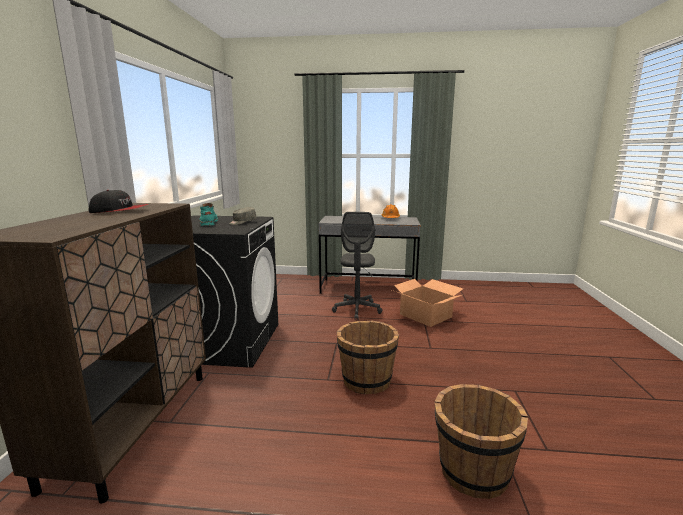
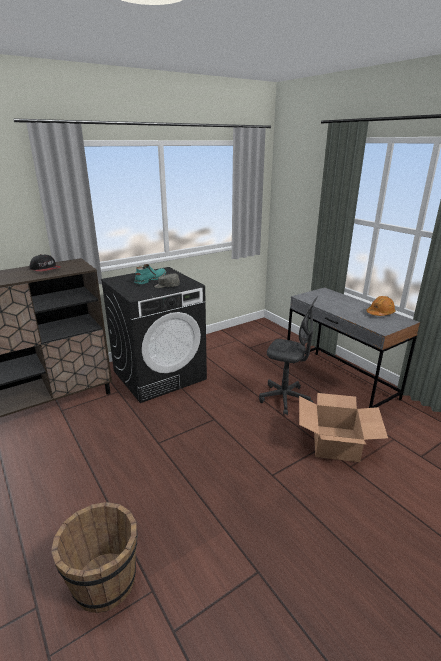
camera: 50 degrees right, 10 degrees up
(357, 310) = (285, 399): grey office chair -> grey office chair turned 120 degrees counterclockwise
(366, 381) = (175, 463): brown bucket -> none

